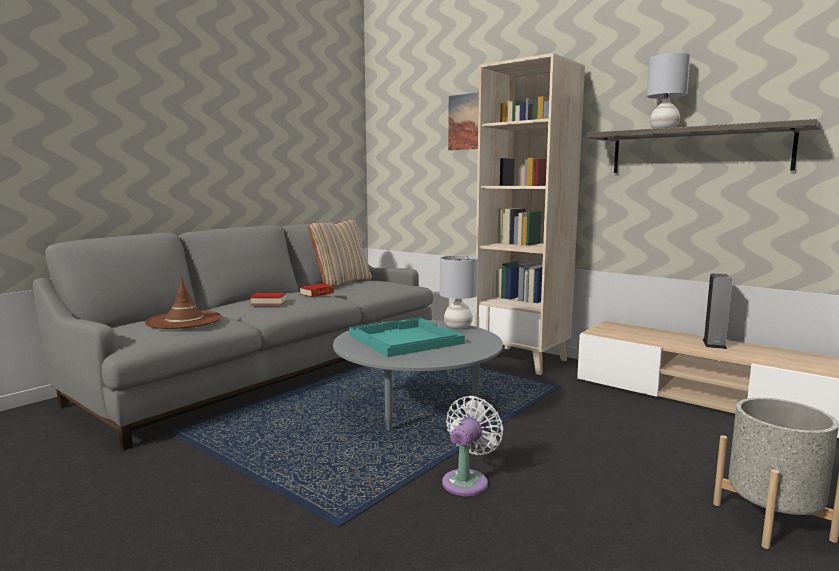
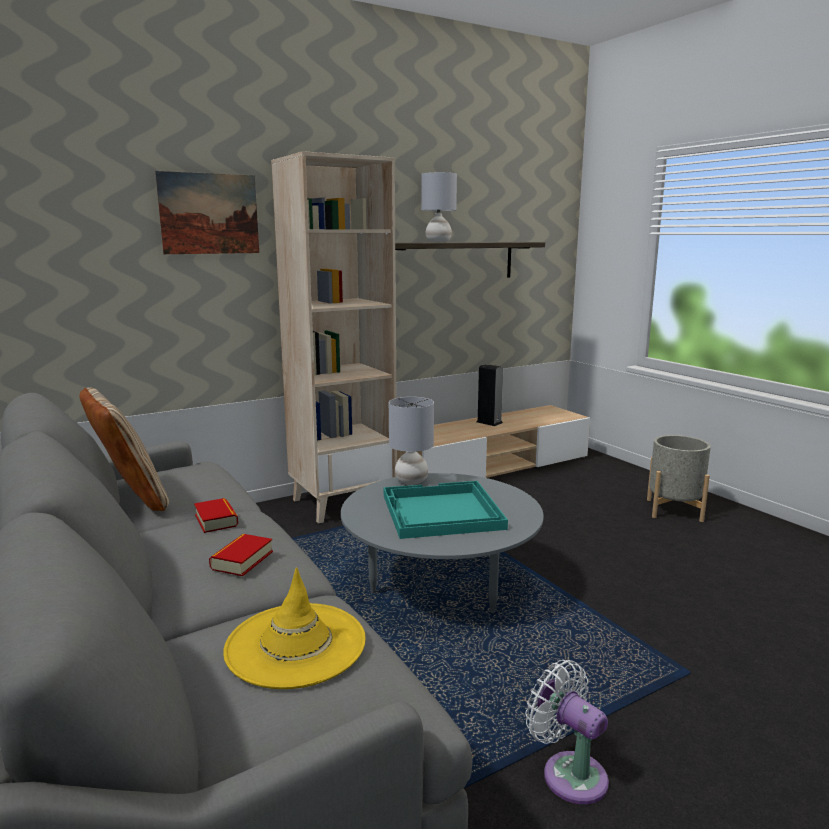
camera: 70 degrees left, 5 degrees up
(184, 320) = (295, 644): brown hat -> yellow hat
(467, 481) = (611, 592): white fan -> white fan (569, 773)

